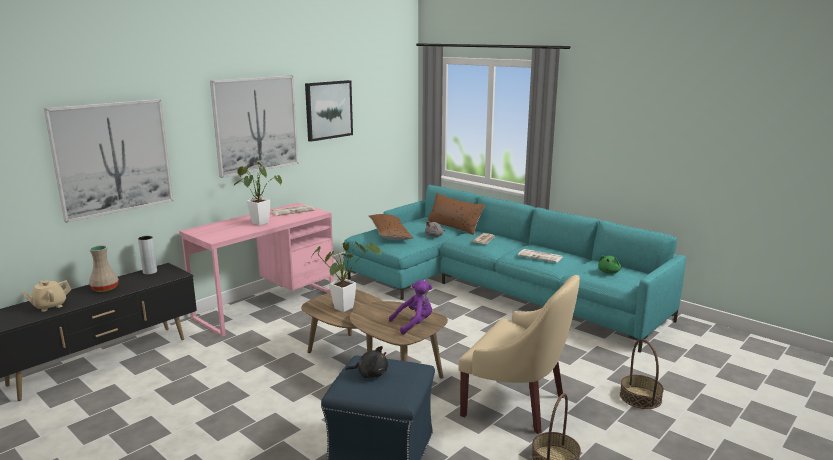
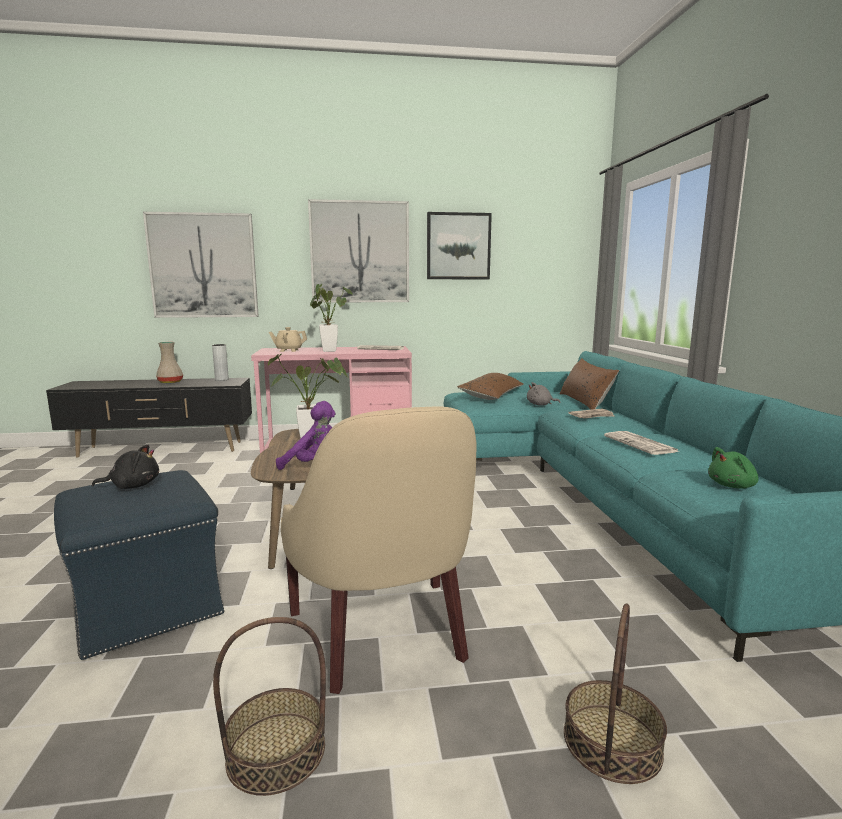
camera: 40 degrees right, 5 degrees down
(49, 306) = (117, 384): beige teapot -> beige teapot (288, 350)
(370, 374) = (132, 486): black plush toy -> black plush toy turned 60 degrees counterclockwise

